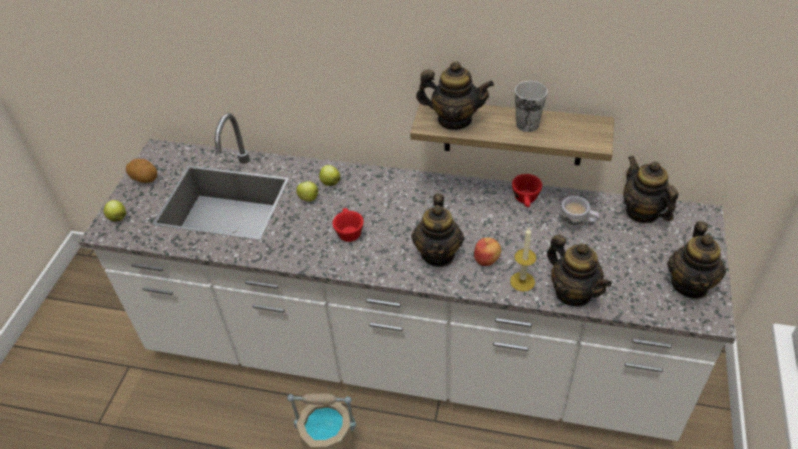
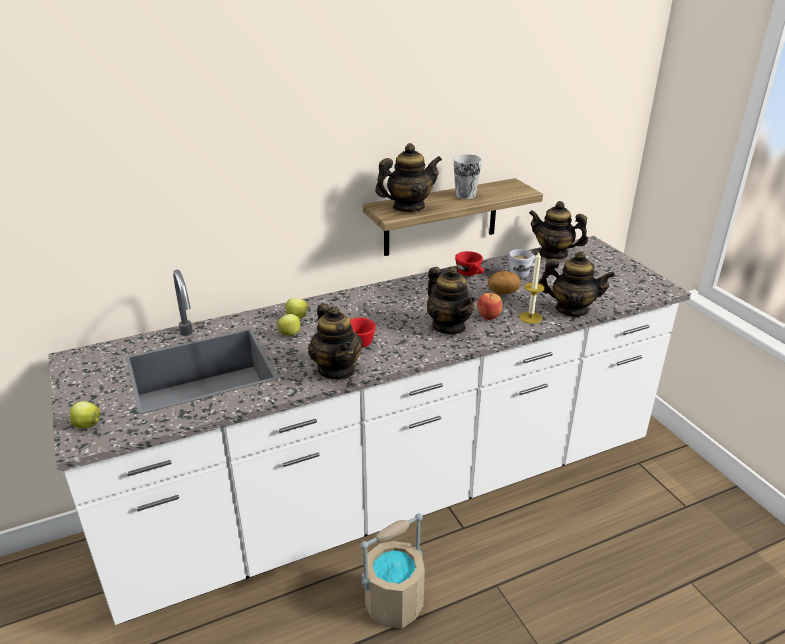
camera: 40 degrees left, 15 degrees down
(145, 179) = (84, 384): potato -> potato (503, 293)
(690, 284) = (631, 278): teapot -> teapot (337, 369)

